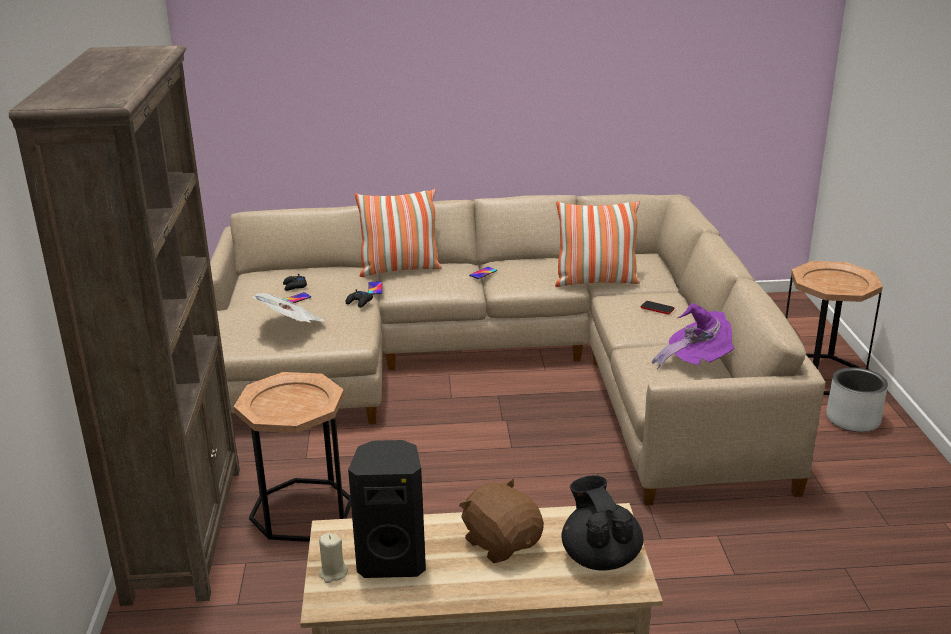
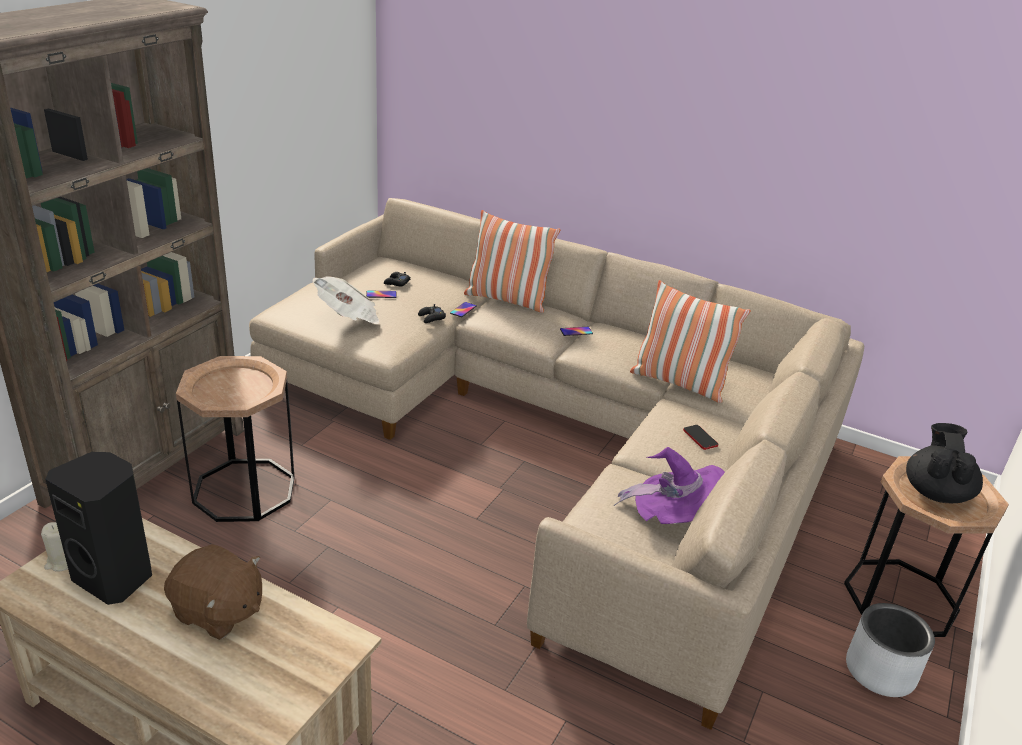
camera: 30 degrees right, 5 degrees up
(502, 542) = (218, 612): brown plush toy -> brown plush toy turned 120 degrees clockwise
(600, 556) = (276, 680): black teapot -> black teapot (936, 492)

